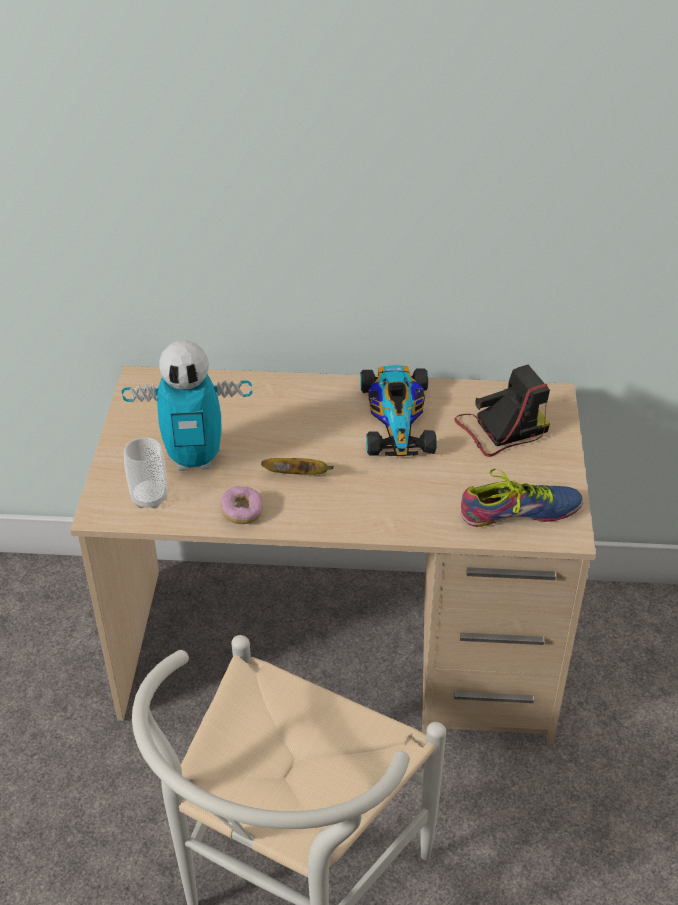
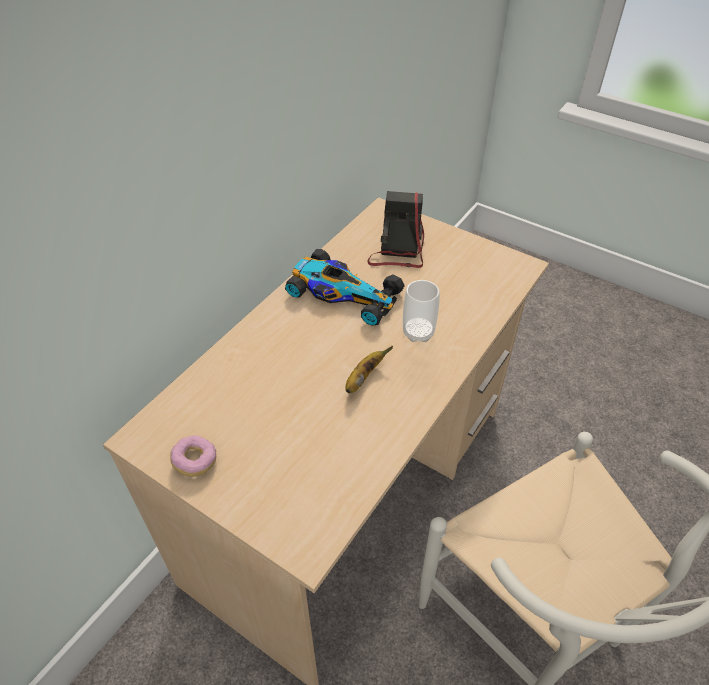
camera: 60 degrees left, 5 degrees up
(149, 498) = (316, 498): cup -> cup (418, 332)
(195, 460) = (290, 441): toy robot -> none
(242, 512) = (384, 434): donut -> donut (195, 461)
(521, 515) = (492, 278): shoe -> none

